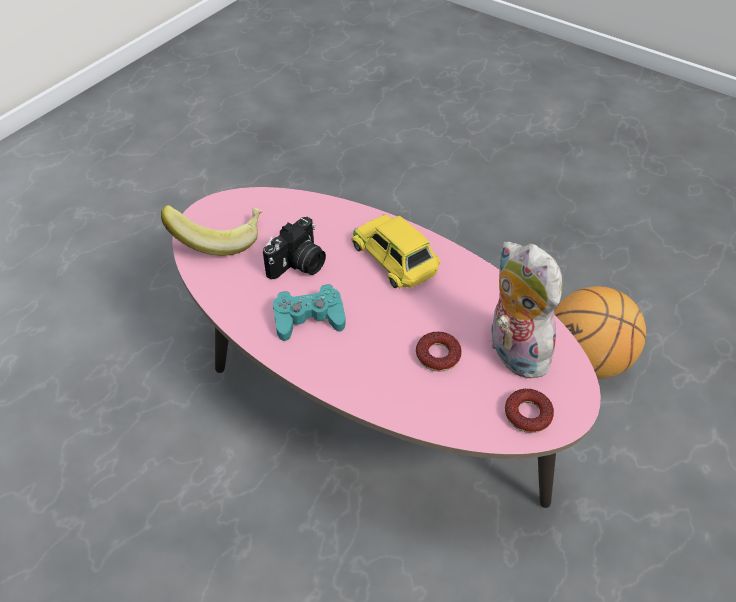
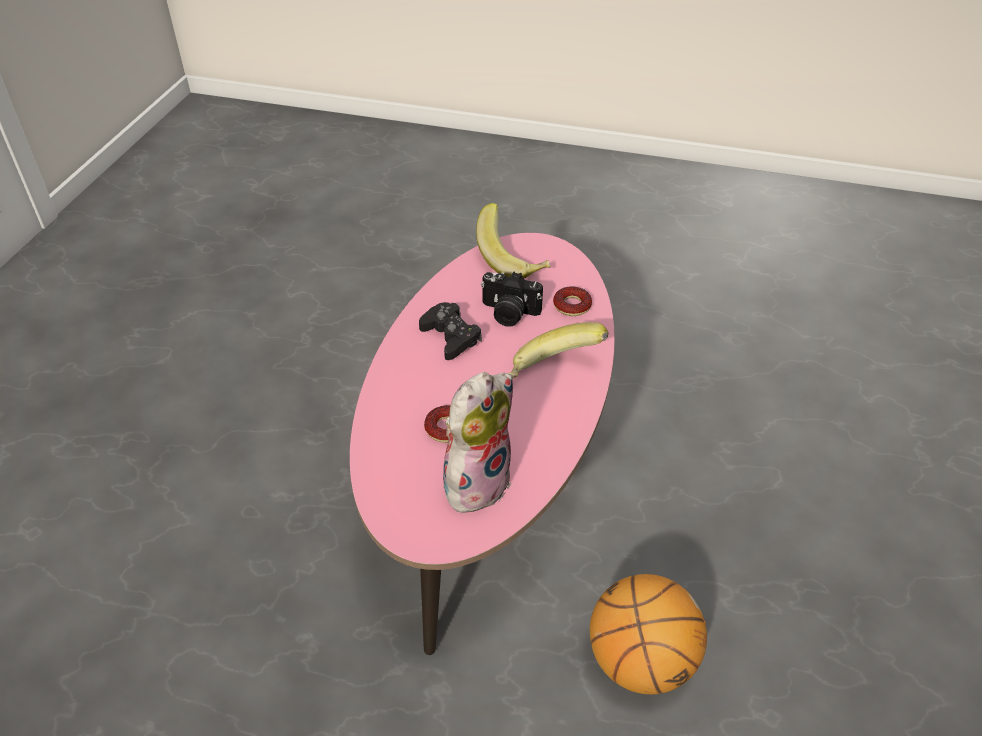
camera: 70 degrees right, 5 degrees down
(309, 318) = (450, 337): turquoise game controller -> black game controller
(396, 258) = (554, 371): yellow toy car -> banana
(527, 414) = (404, 506): donut -> donut (572, 305)

